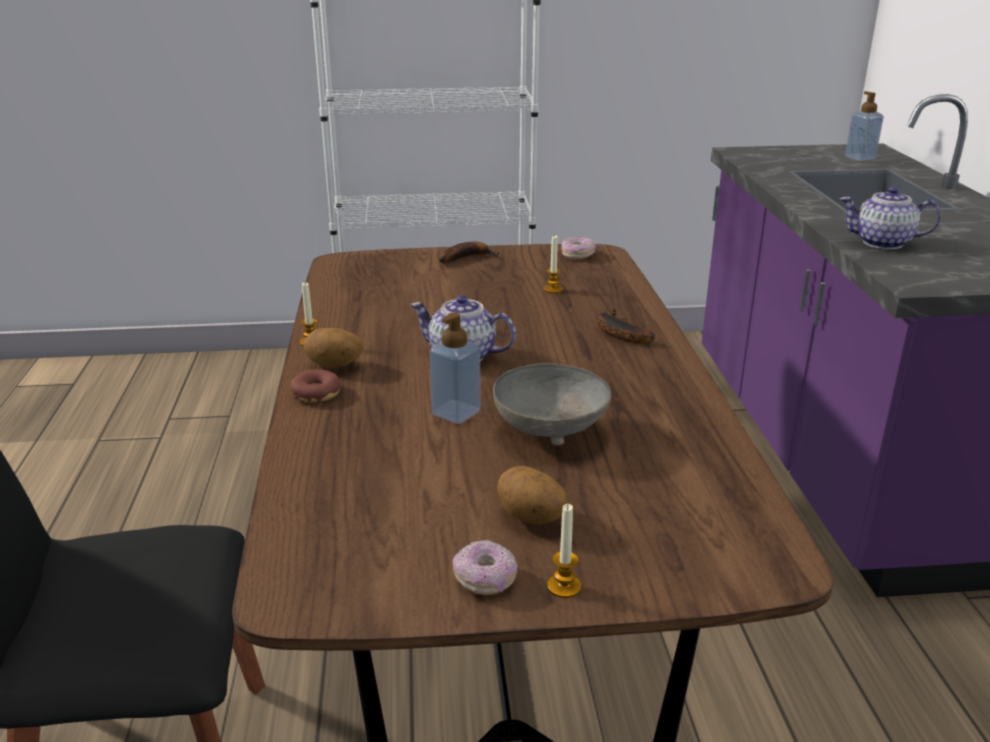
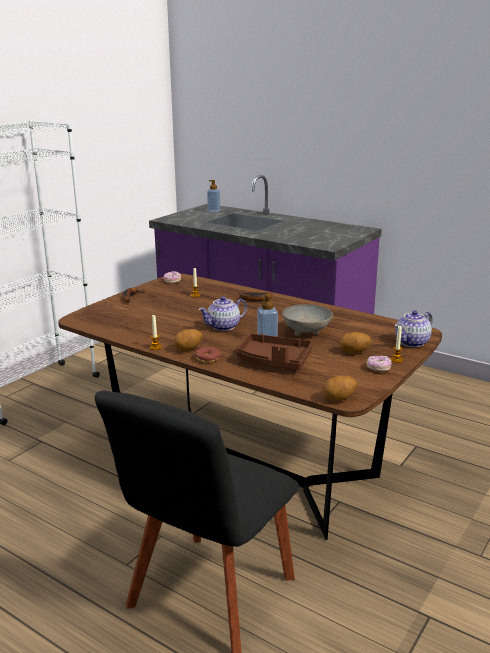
camera: 50 degrees left, 5 degrees down
(280, 586) = (339, 399): none -> potato
(378, 451) = (274, 361): none -> brown tray
(883, 243) = (293, 237): teapot -> teapot (412, 342)

